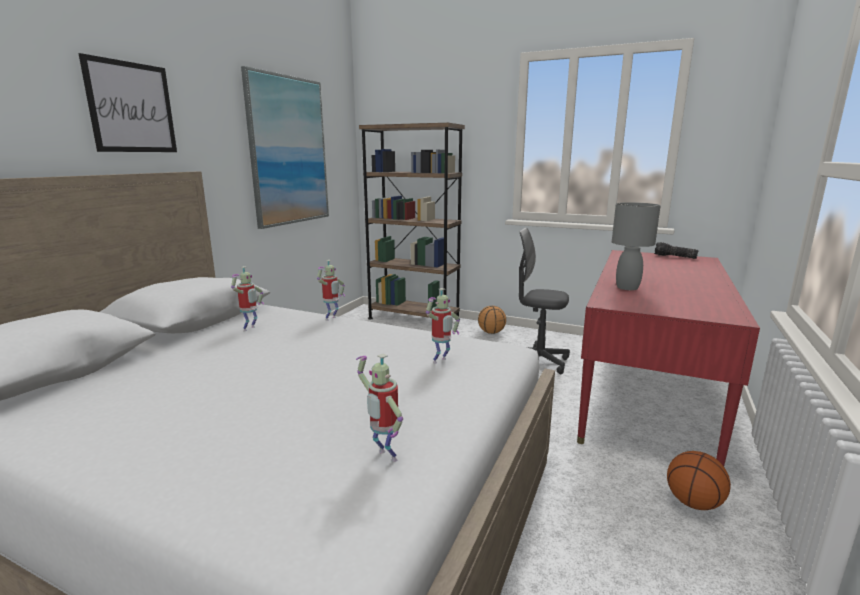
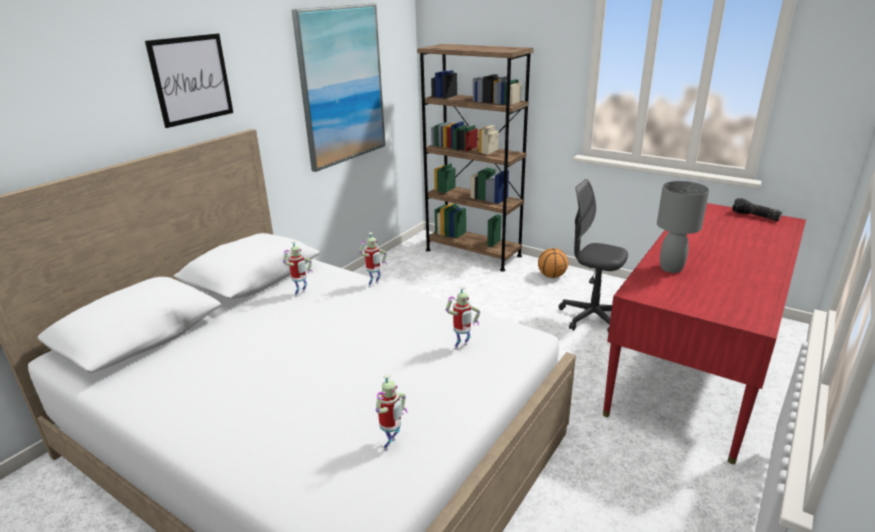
camera: 10 degrees right, 10 degrees up
(384, 457) = (392, 445): toy robot -> toy robot turned 120 degrees counterclockwise
(693, 502) = (693, 488): basketball -> none

